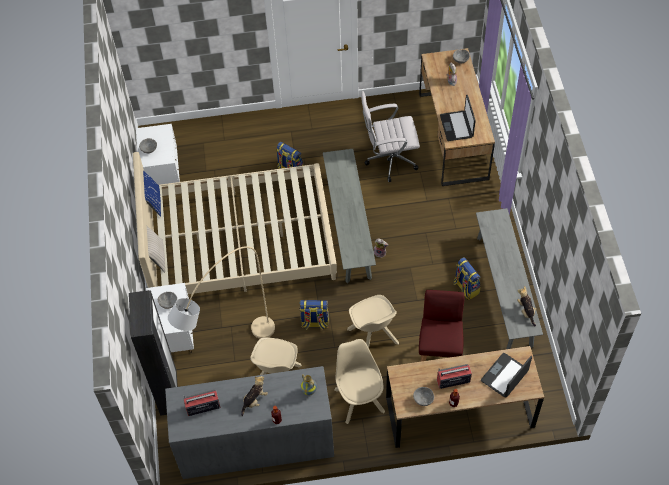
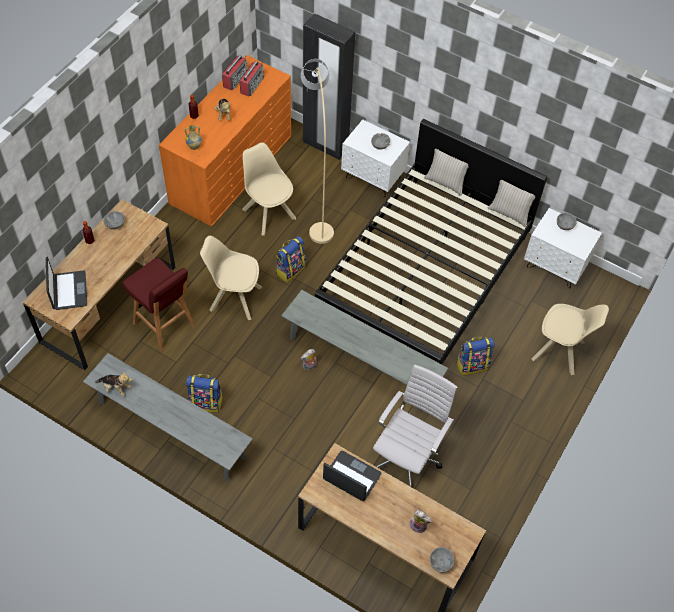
camera: 125 degrees right, 0 degrees up
(153, 202) = (509, 213): blue pillow -> beige pillow
(239, 241) = (425, 274): beige bed -> black bed
(255, 442) = (231, 168): grey dresser -> orange dresser
(359, 399) = (194, 250): beige chair -> beige chair (559, 351)
(452, 380) = (107, 254): radio -> radio (235, 79)

